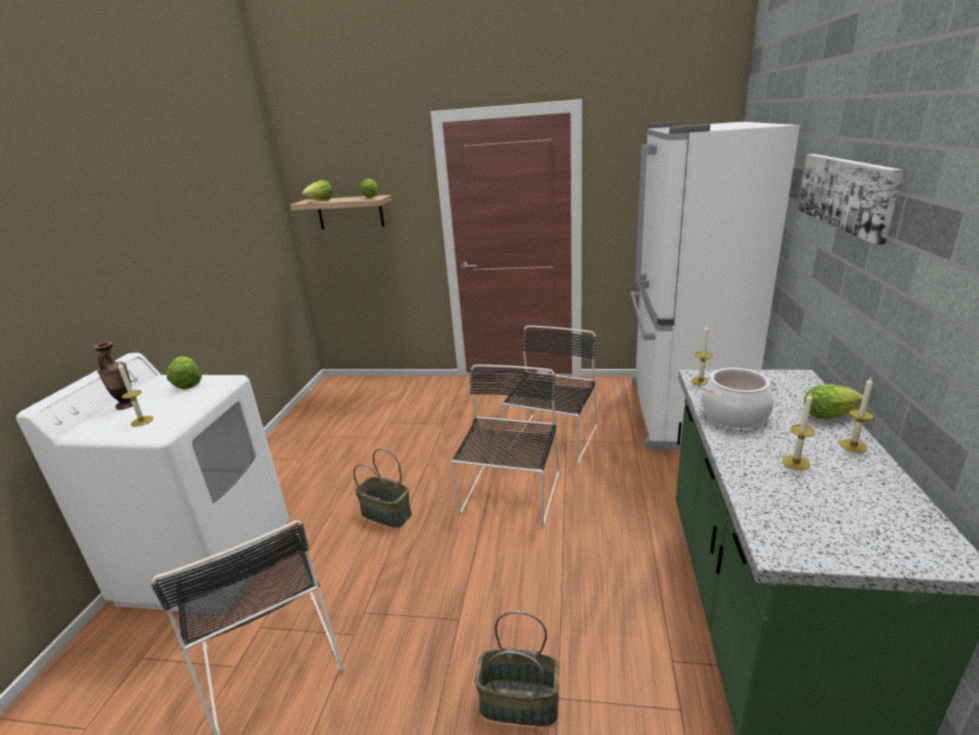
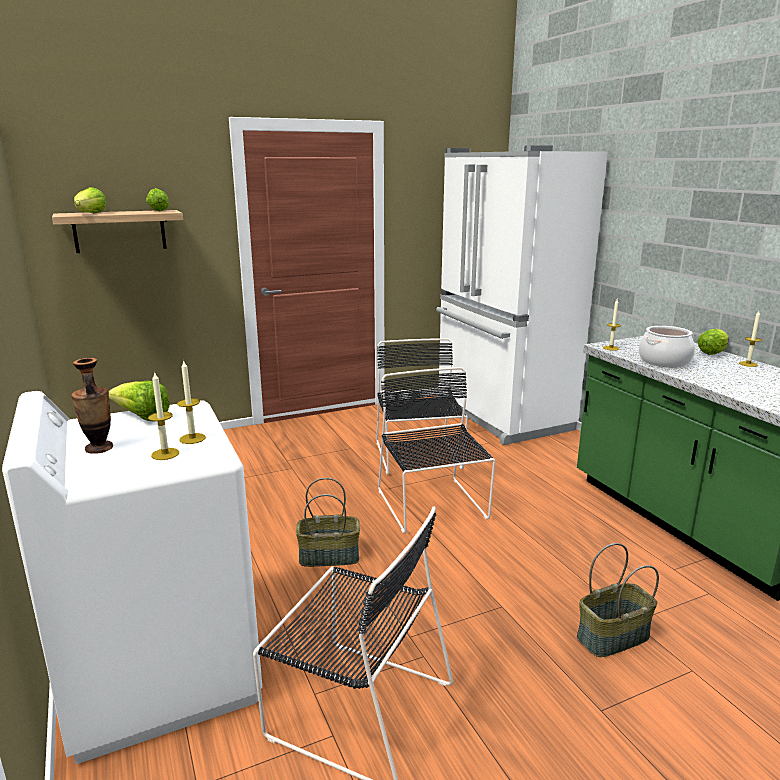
camera: 35 degrees left, 5 degrees down
(796, 462) = (736, 376): candle -> candle (192, 438)
(846, 193) = (676, 196): picture -> none

